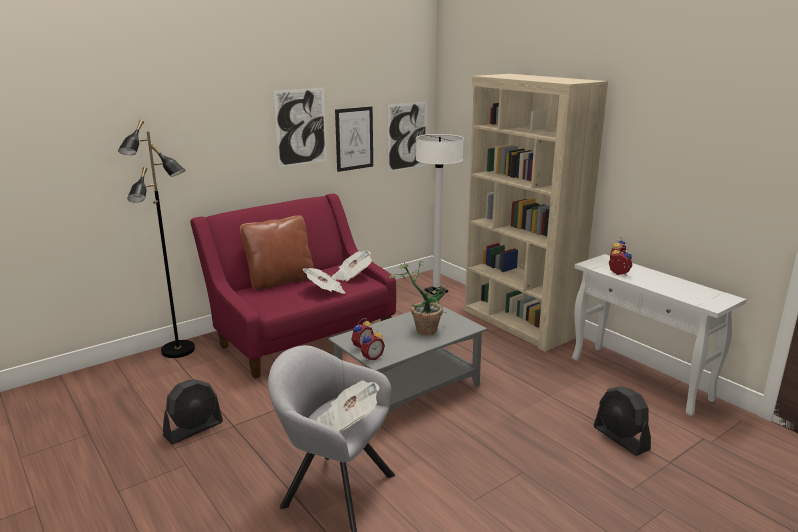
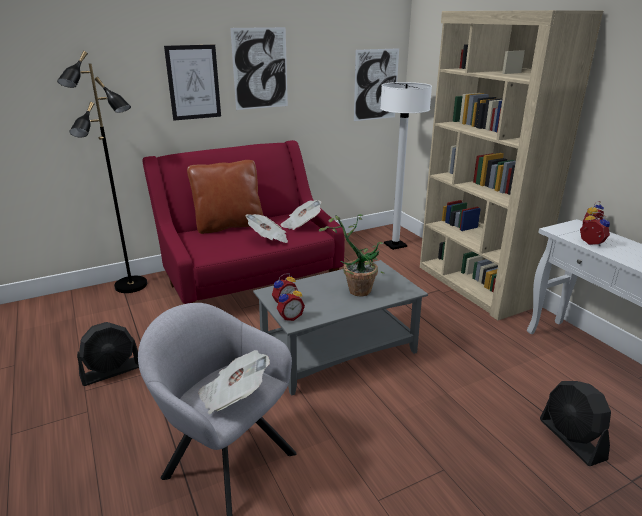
camera: 10 degrees right, 5 degrees up
(354, 138) = (318, 84): picture -> picture (193, 82)

